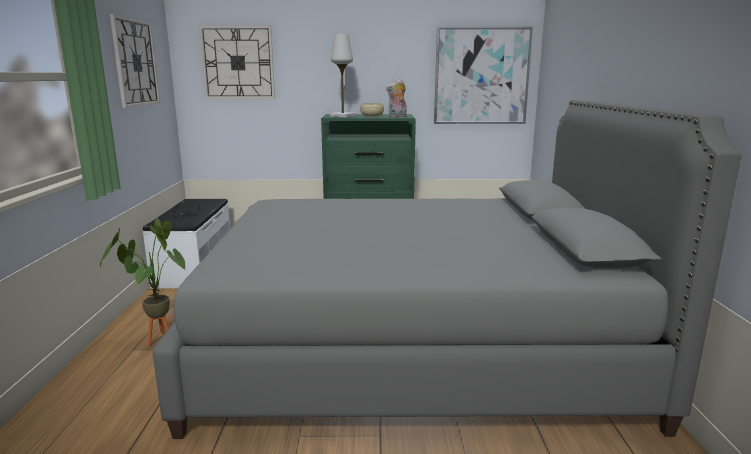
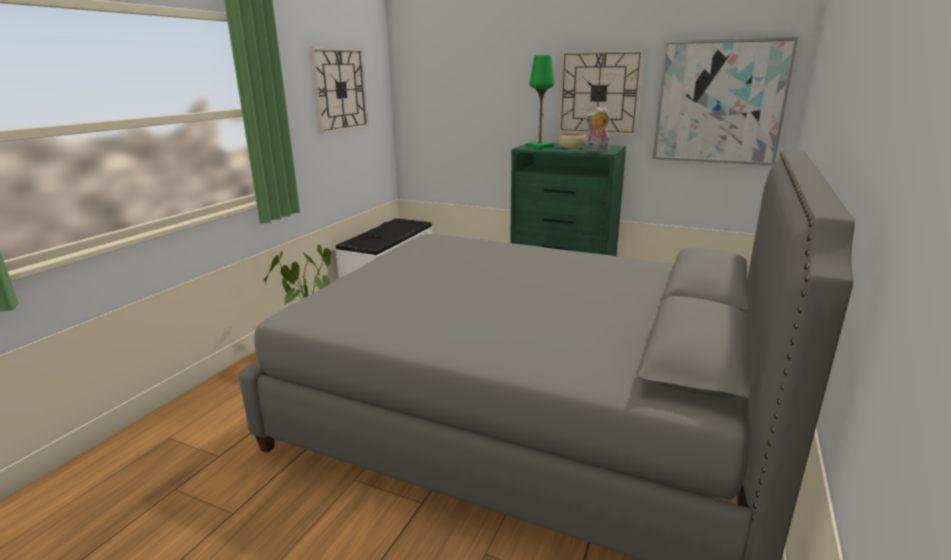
camera: 25 degrees right, 5 degrees up
(238, 63) = (448, 84): wall clock -> wall clock (599, 93)
(343, 116) = (539, 146): white table lamp -> green table lamp

